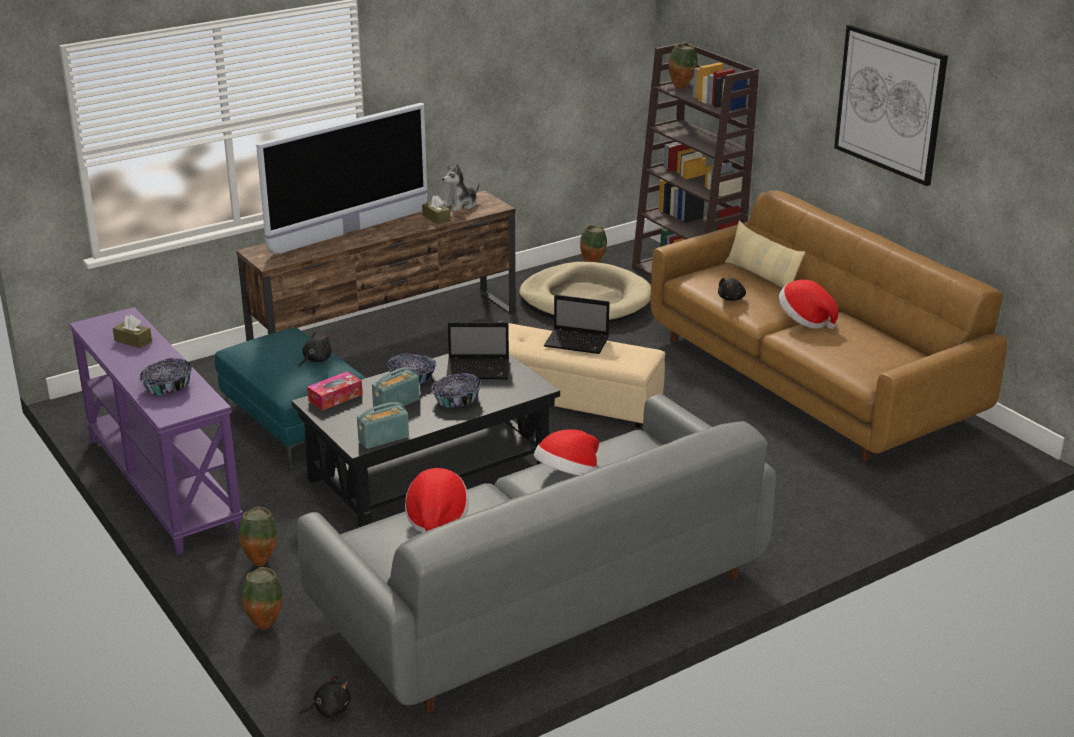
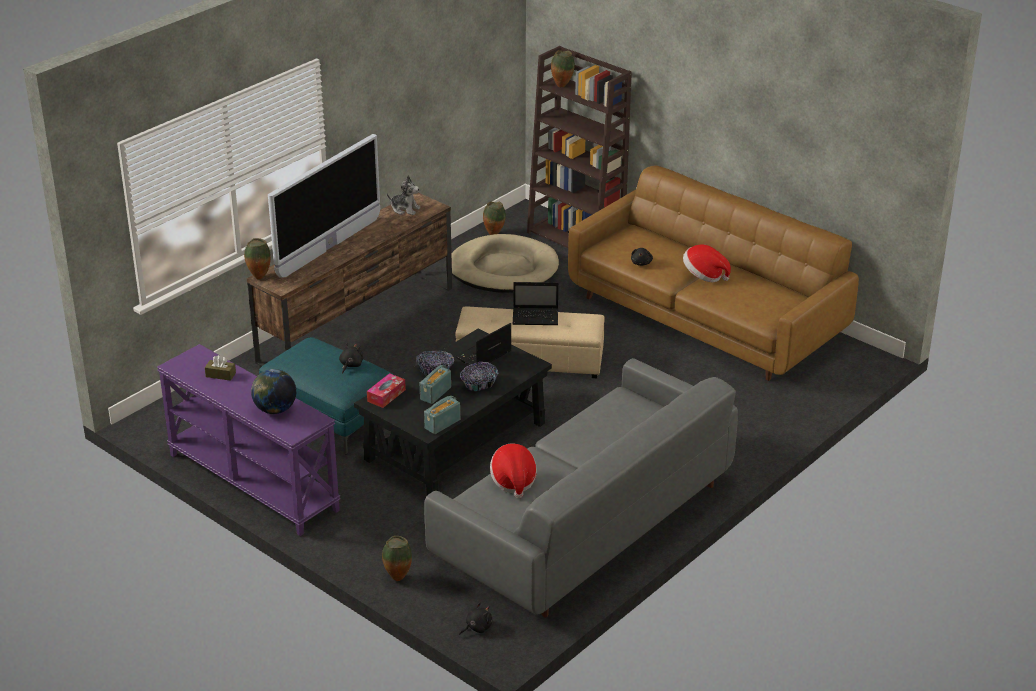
camera: 15 degrees left, 5 degrees up
(167, 386) = (275, 410): bowl -> globe
(260, 562) = (366, 531): vase -> vase (259, 277)
(436, 218) = (392, 225): brown tissue box -> none
(461, 205) = (405, 209): plush toy -> plush toy turned 105 degrees counterclockwise
(479, 370) = (483, 355): laptop -> laptop turned 150 degrees clockwise
(567, 475) = (588, 432): hat -> none
(762, 276) = (656, 239): beige pillow -> none
(889, 103) = (749, 102): picture -> none

